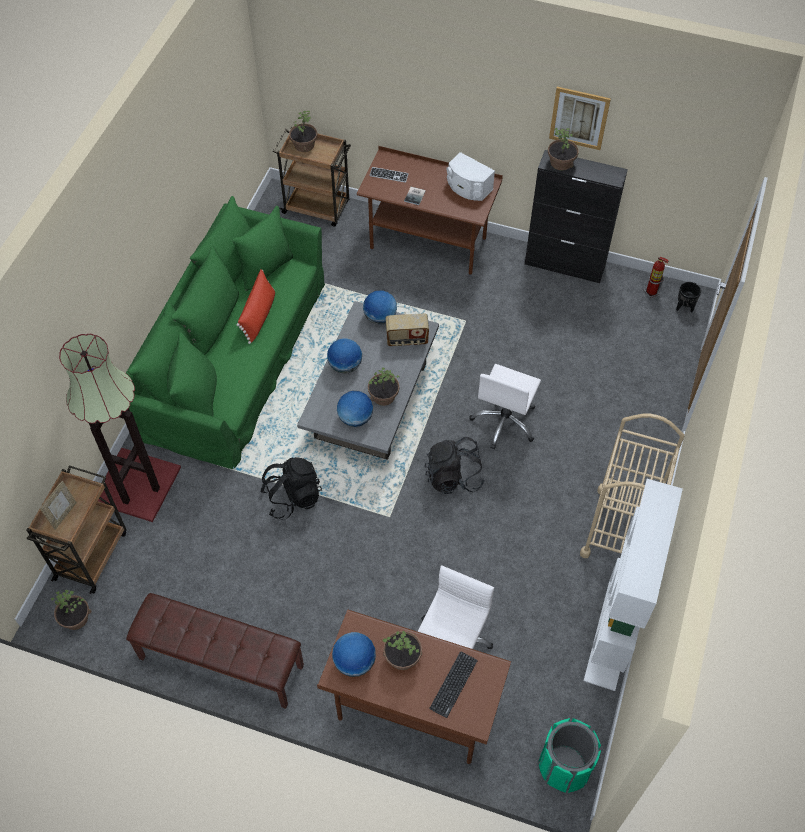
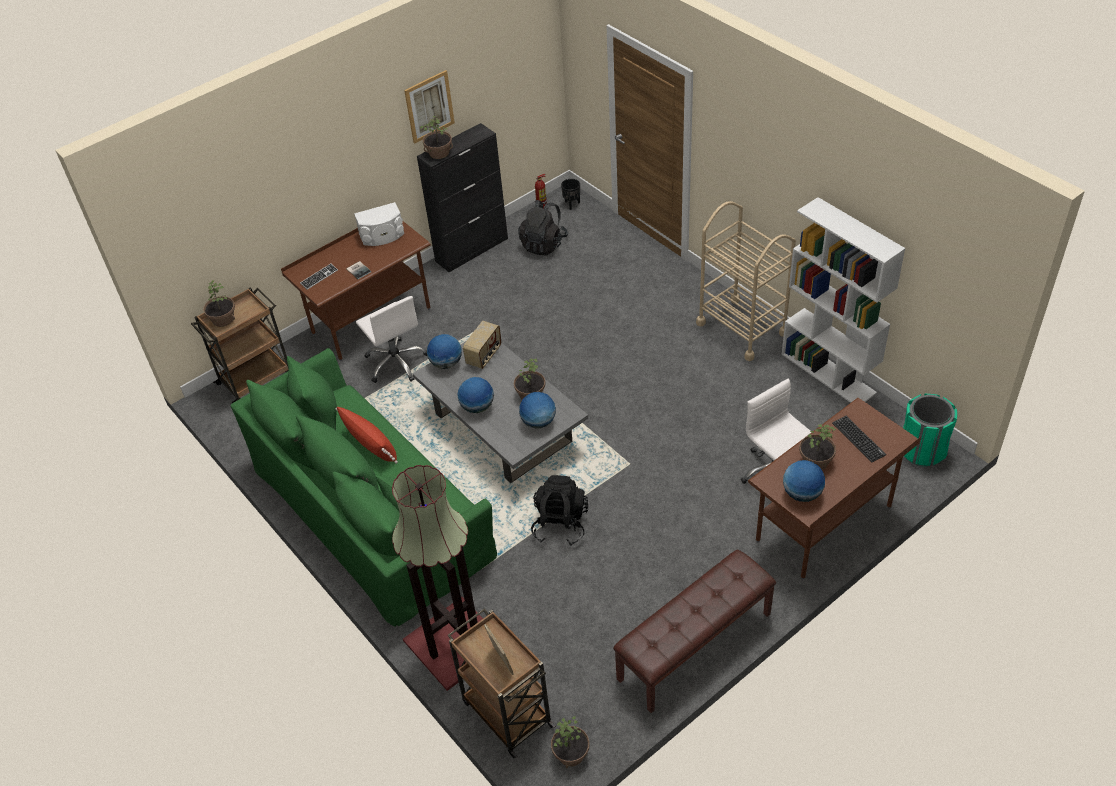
camera: 55 degrees left, 10 degrees down
(453, 477) = (622, 406): black backpack -> black backpack (544, 244)
(505, 422) = (593, 351): white office chair -> white office chair (396, 362)

